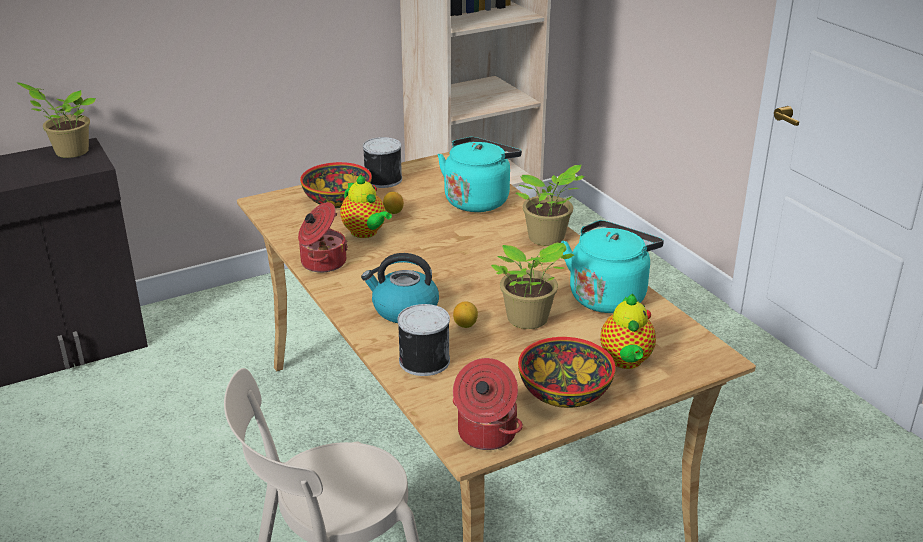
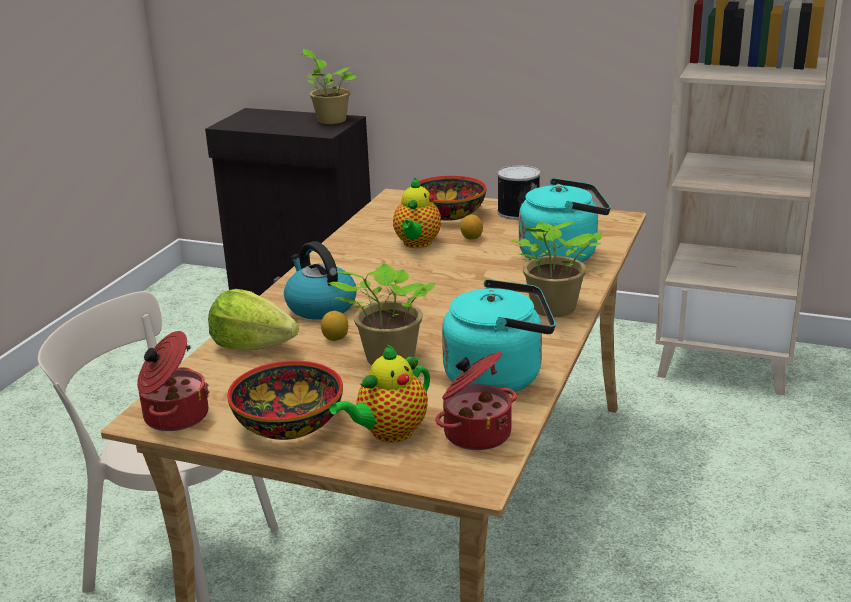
camera: 50 degrees right, 5 degrees down
(322, 262) = (342, 250): cooking pot -> cooking pot (476, 433)
(423, 360) = (252, 345): can -> lettuce

